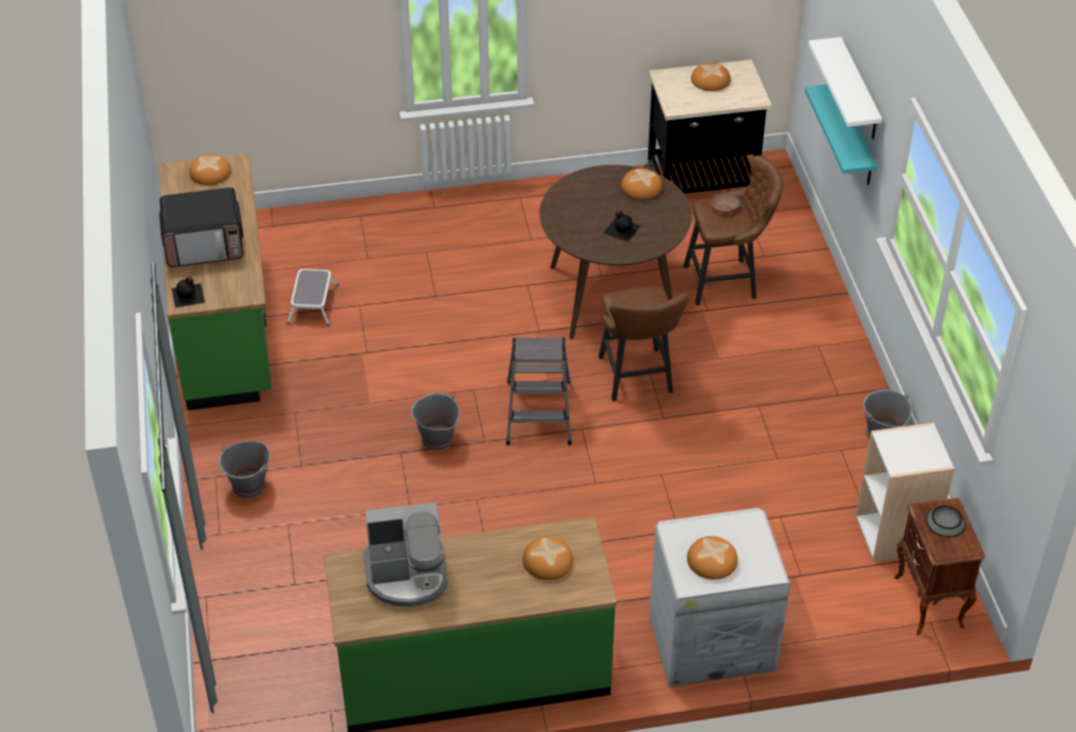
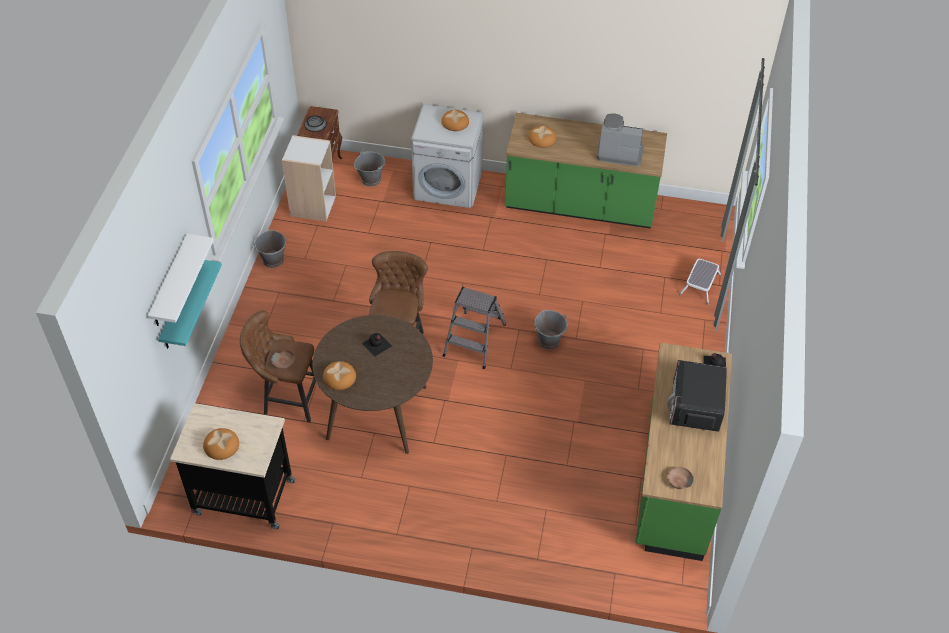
camera: 160 degrees left, 5 degrees up
(205, 244) = (695, 407): microwave -> microwave turned 90 degrees counterclockwise
(211, 173) = (678, 480): bread -> brown bowl
(249, 486) = (680, 344): grey bucket -> grey bucket (371, 179)
(312, 304) = (602, 477): grey step ladder -> grey step ladder (700, 285)

